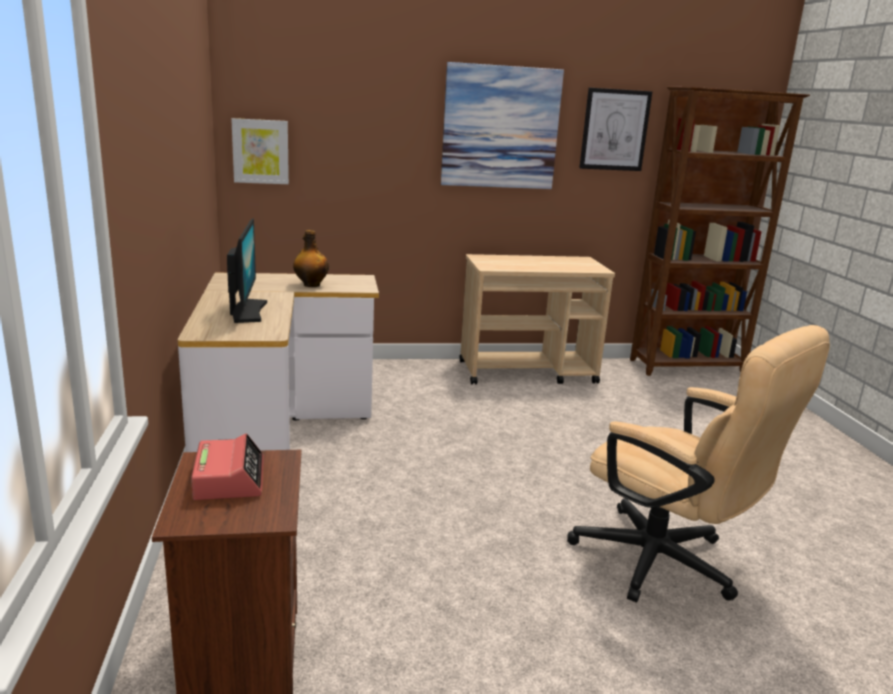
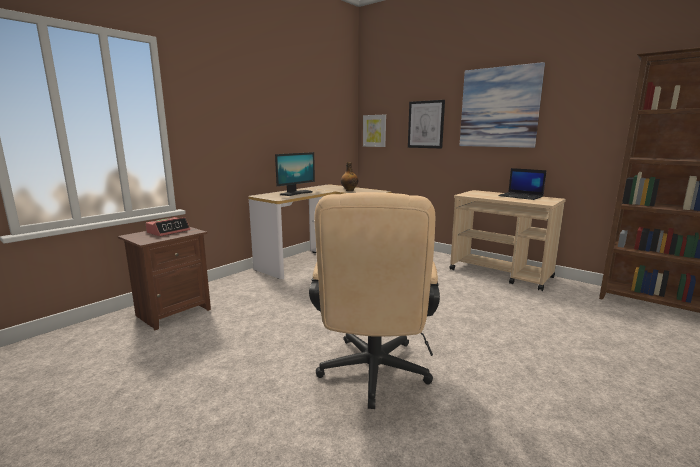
camera: 50 degrees right, 5 degrees down
(548, 260) = (521, 196): none -> laptop
(614, 130) = (590, 101): picture -> picture (426, 124)

